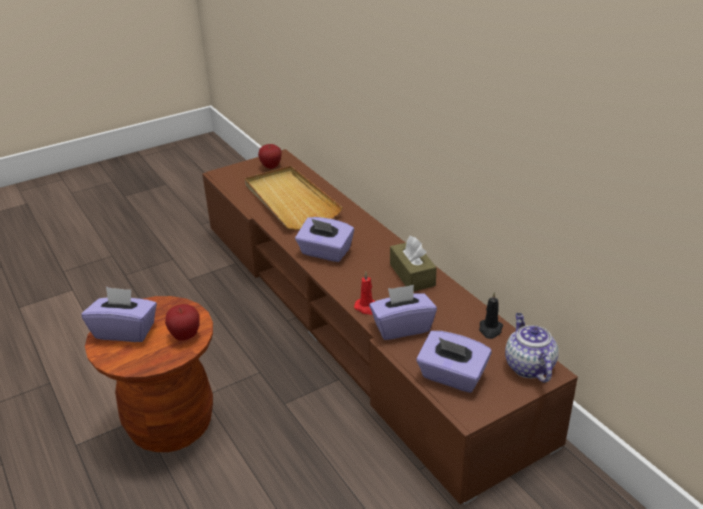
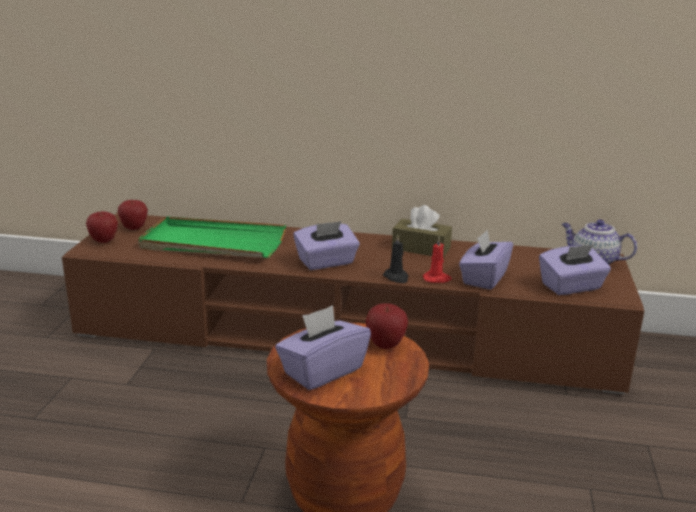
camera: 50 degrees left, 10 degrees down
(239, 170) = (104, 241): none -> apple
(290, 201) = (212, 243): beige tray -> green tray
(490, 330) = (534, 254): black candle -> black candle (396, 277)

